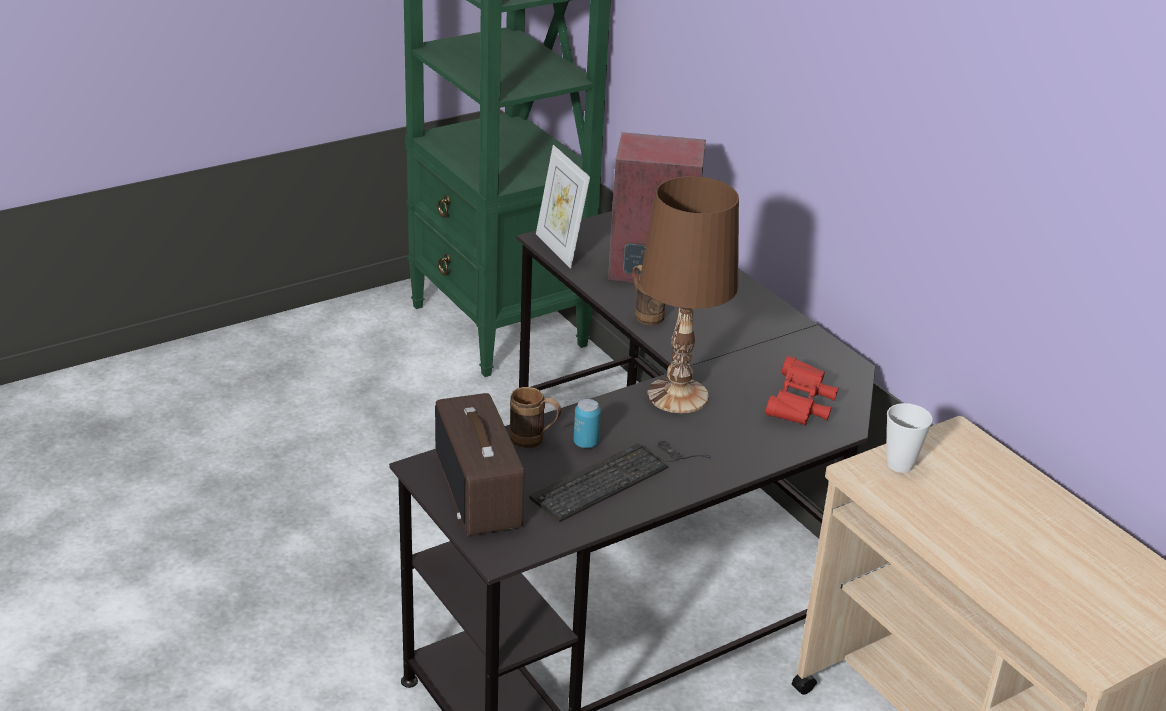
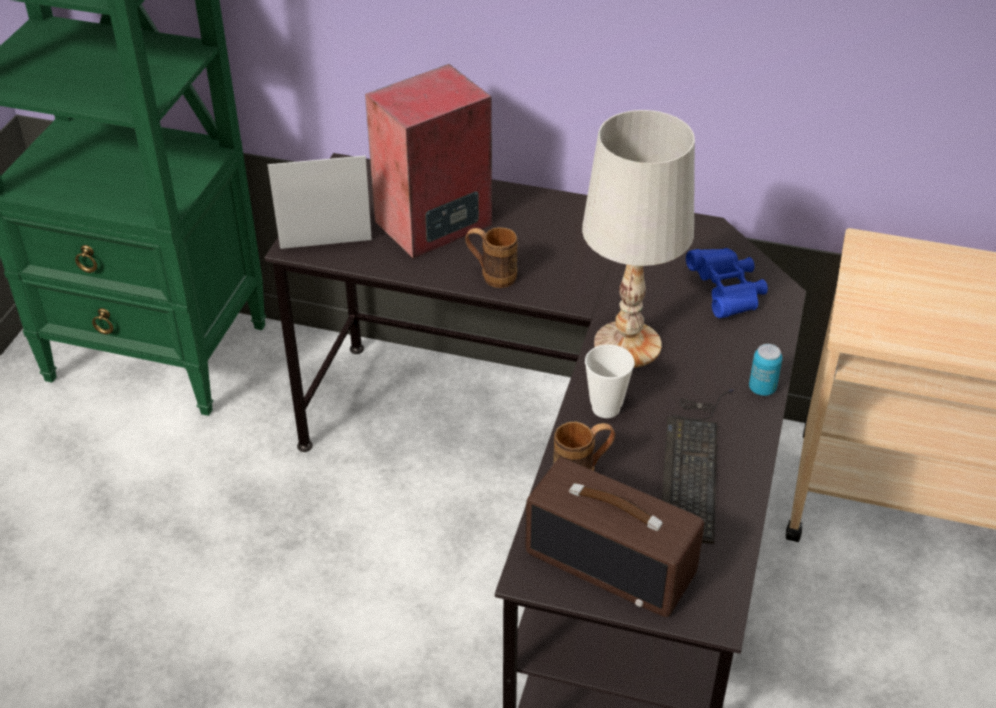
camera: 40 degrees left, 10 degrees up
(560, 249) = (326, 249): picture frame -> picture frame turned 150 degrees clockwise
(586, 443) = (624, 445): can -> can (762, 388)
(677, 395) = (626, 344): brown table lamp -> white table lamp
(800, 407) = (727, 293): red binoculars -> blue binoculars
(900, 464) = (871, 302): cup -> cup (606, 408)

